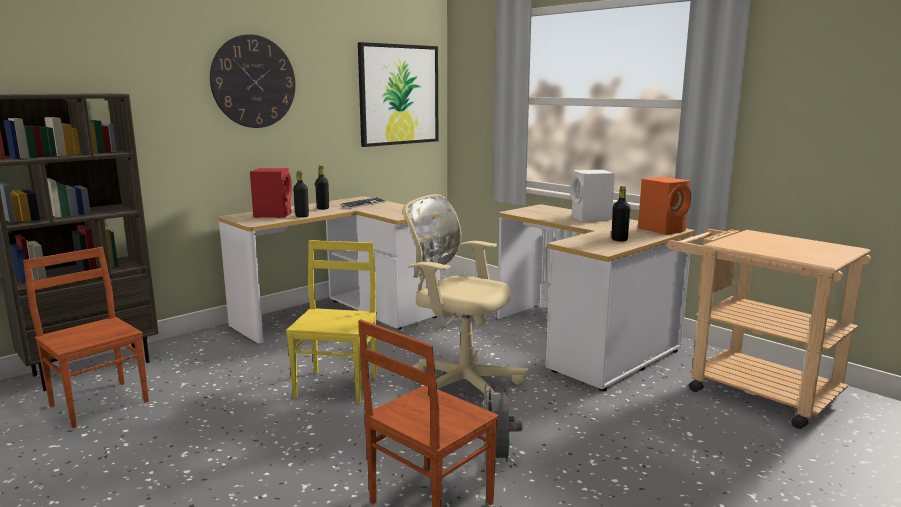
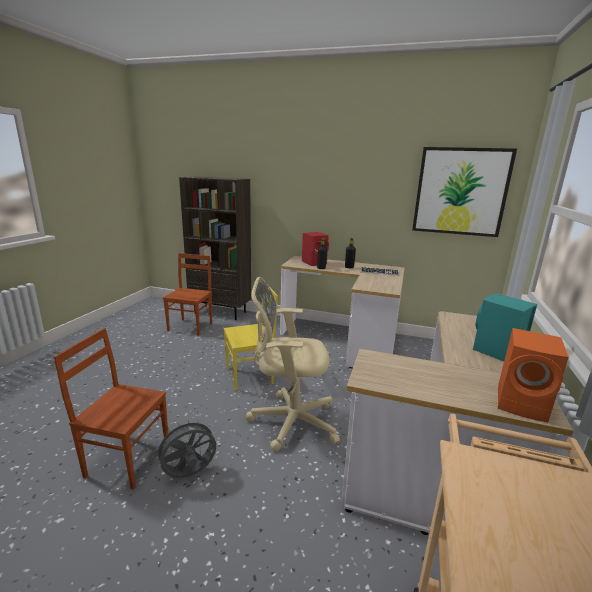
camera: 60 degrees right, 5 degrees up
(253, 82) = (332, 175): wall clock -> none
(461, 385) = (289, 421): beige office chair -> beige office chair turned 90 degrees counterclockwise
(591, 218) = (496, 352): white speaker -> turquoise speaker
(619, 240) = (424, 382): black bottle -> none

